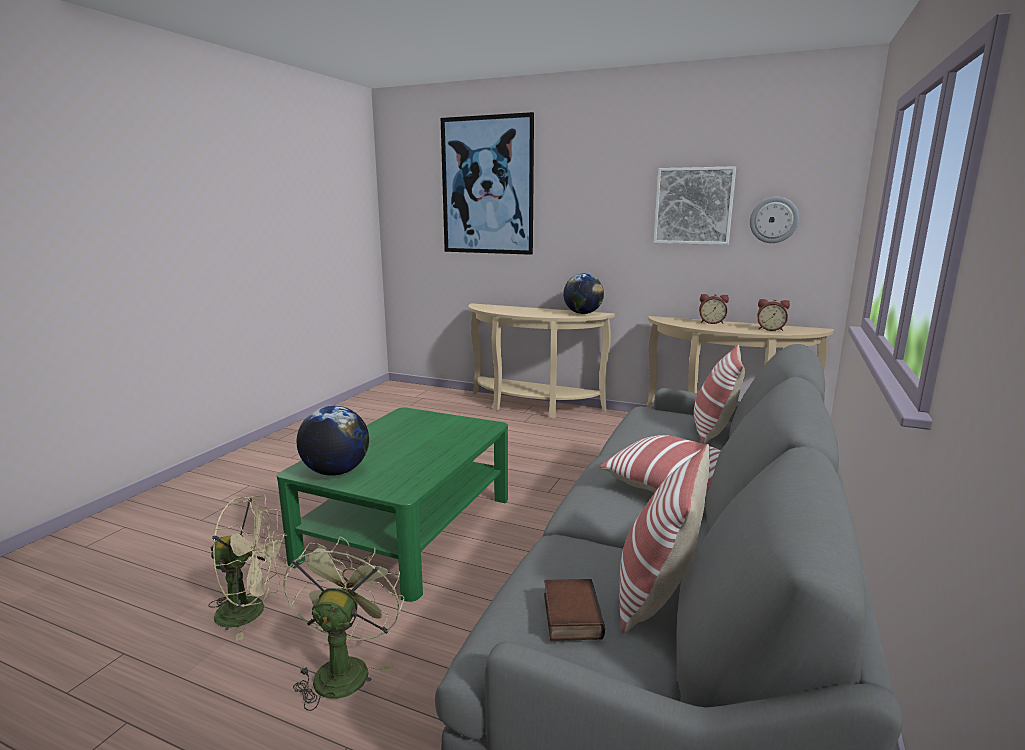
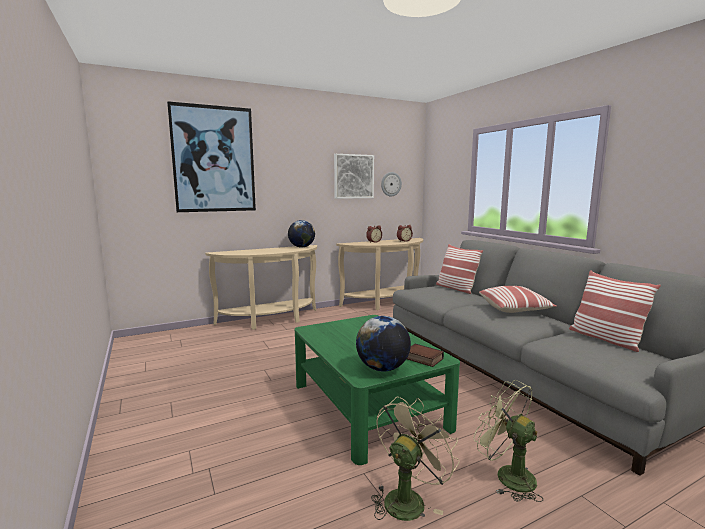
camera: 50 degrees left, 5 degrees down
(569, 615) = (621, 355): book -> book (422, 358)

